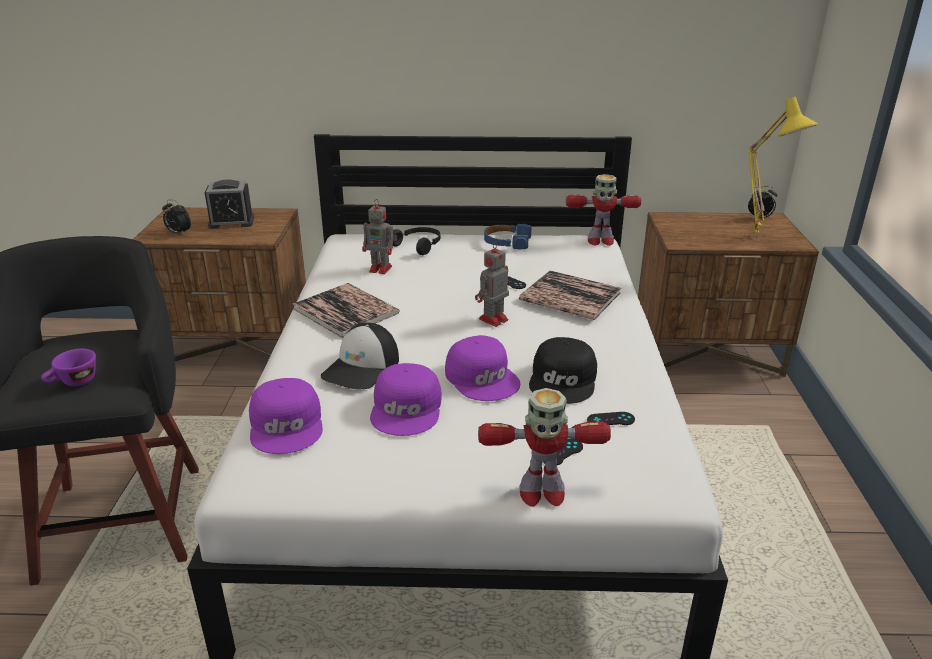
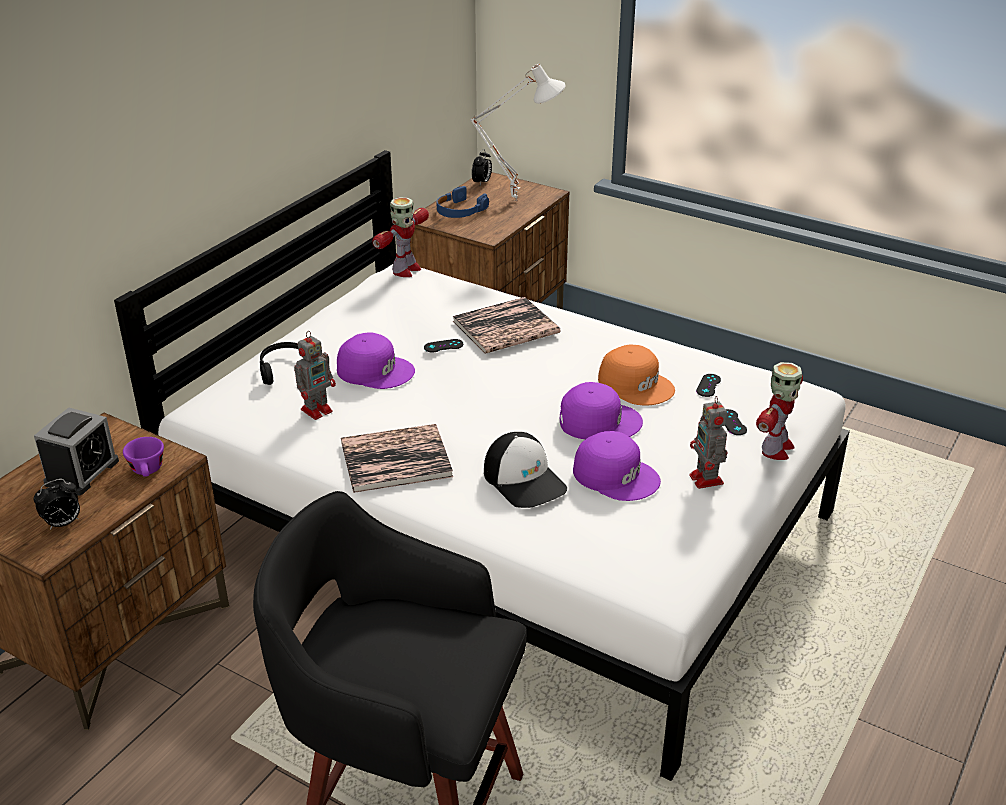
camera: 60 degrees left, 5 degrees up
(73, 383) = (454, 656): purple cup -> purple cup (148, 471)
(288, 425) = (591, 548): purple cap -> purple cap (375, 370)
(492, 320) = (505, 381): toy robot -> toy robot (707, 480)
(506, 242) = (345, 317): blue headphones -> blue headphones (460, 210)
(564, 380) = (636, 384): black cap -> orange cap
(758, 236) = (516, 200): yellow table lamp -> white table lamp

